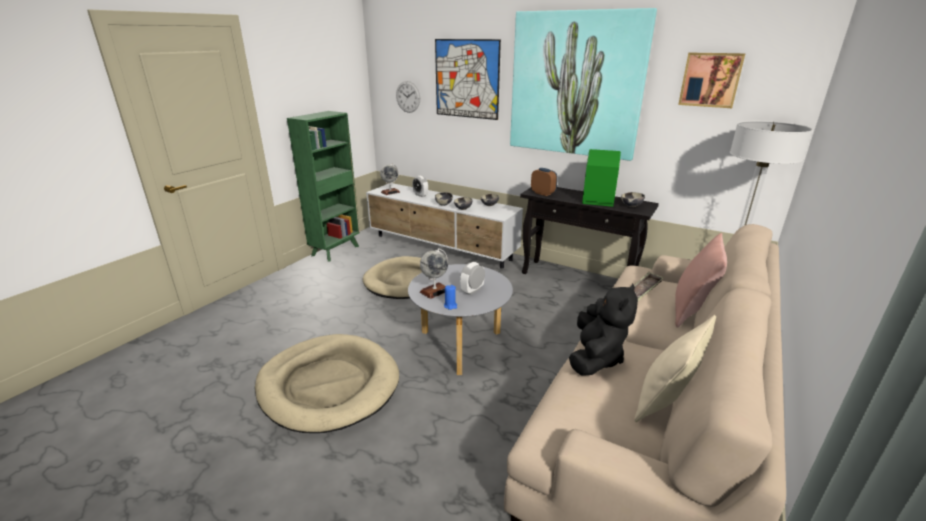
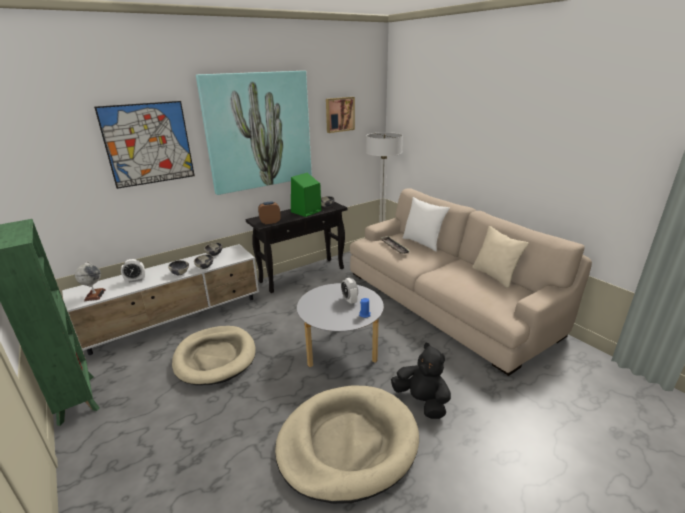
camera: 65 degrees left, 0 degrees up
(408, 97) = (63, 179): wall clock -> none
(434, 291) = (337, 317): globe -> none
(595, 358) = (452, 281): black plush toy -> black plush toy (421, 401)
(691, 311) = (422, 243): pink pillow -> white pillow

